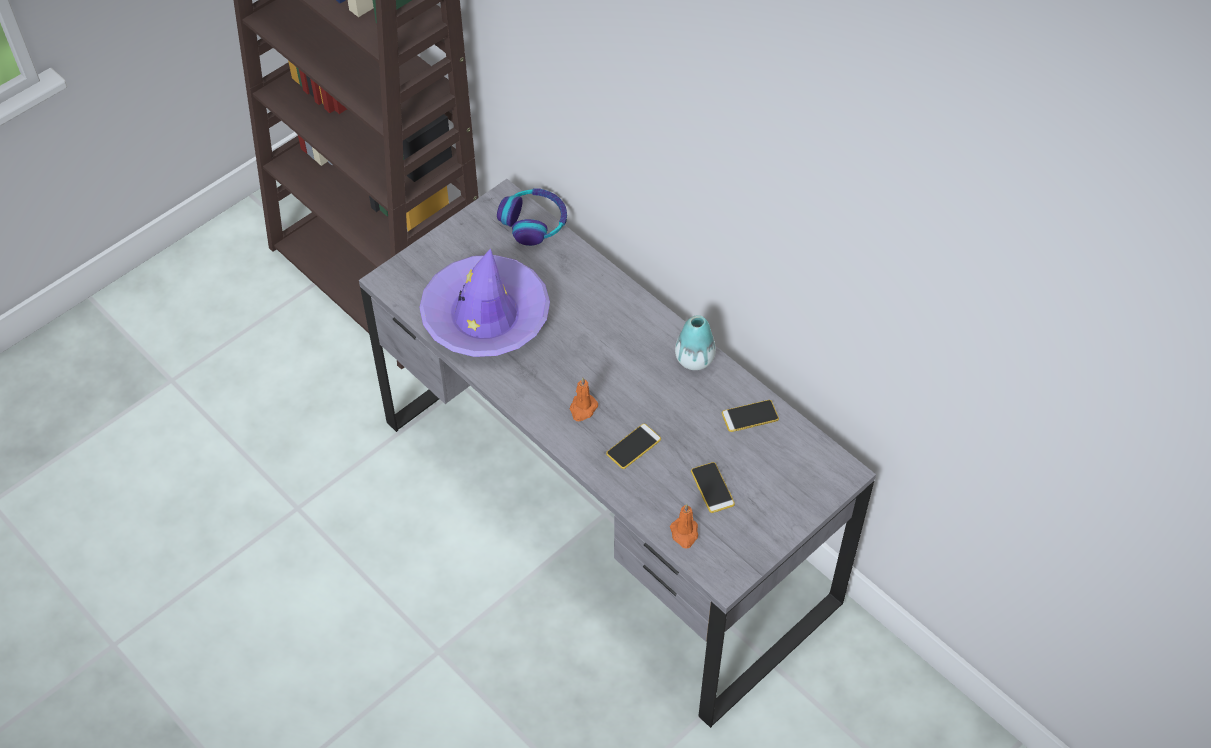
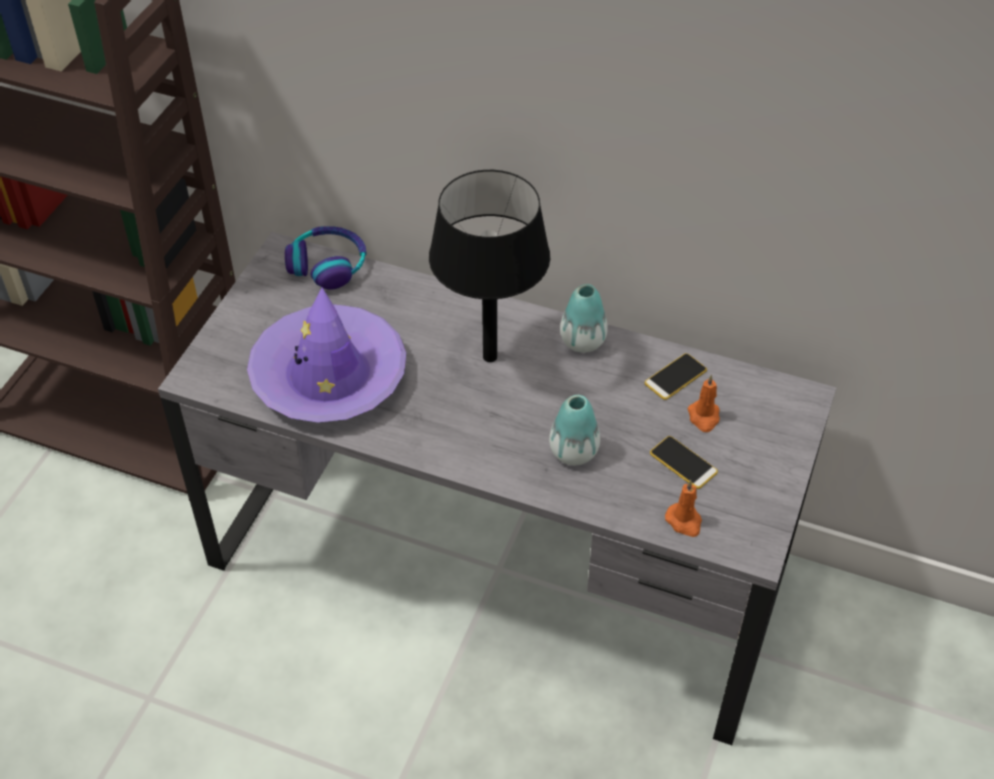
camera: 25 degrees left, 5 degrees down
(583, 409) = (495, 433): orange candle -> orange candle (704, 417)
(614, 345) = (489, 357): none -> black table lamp
(633, 446) = (573, 452): phone -> vase

